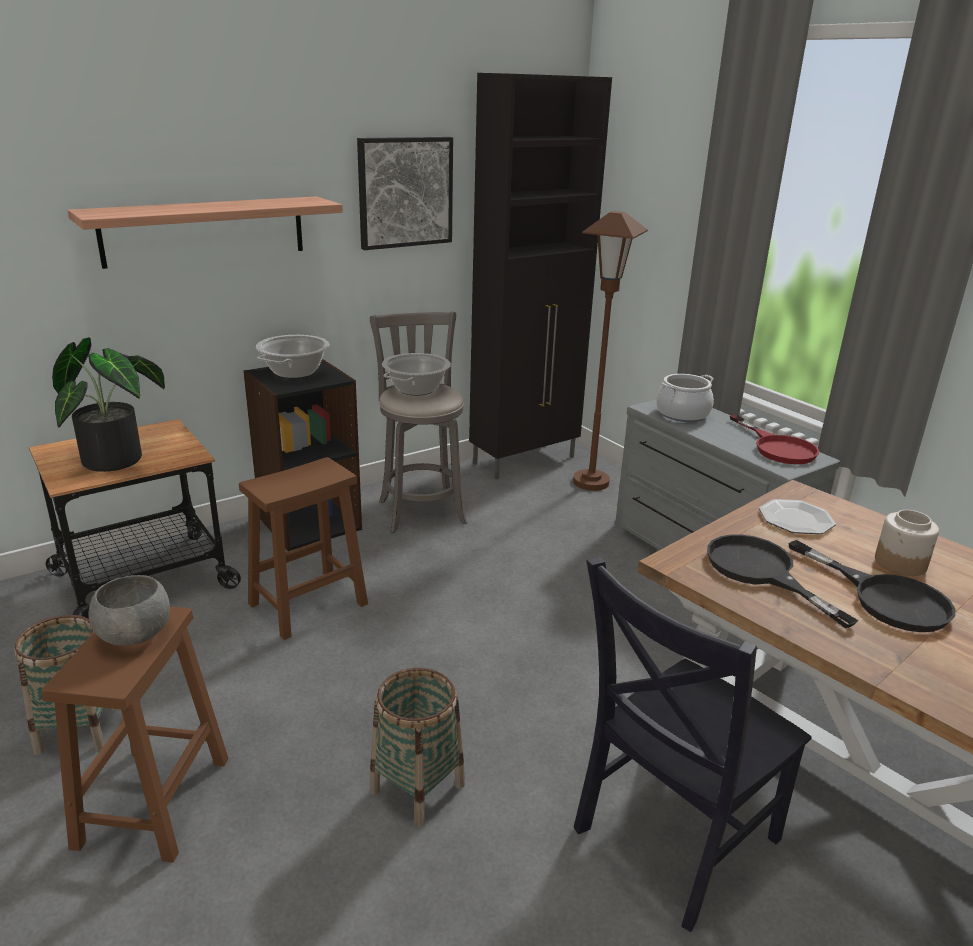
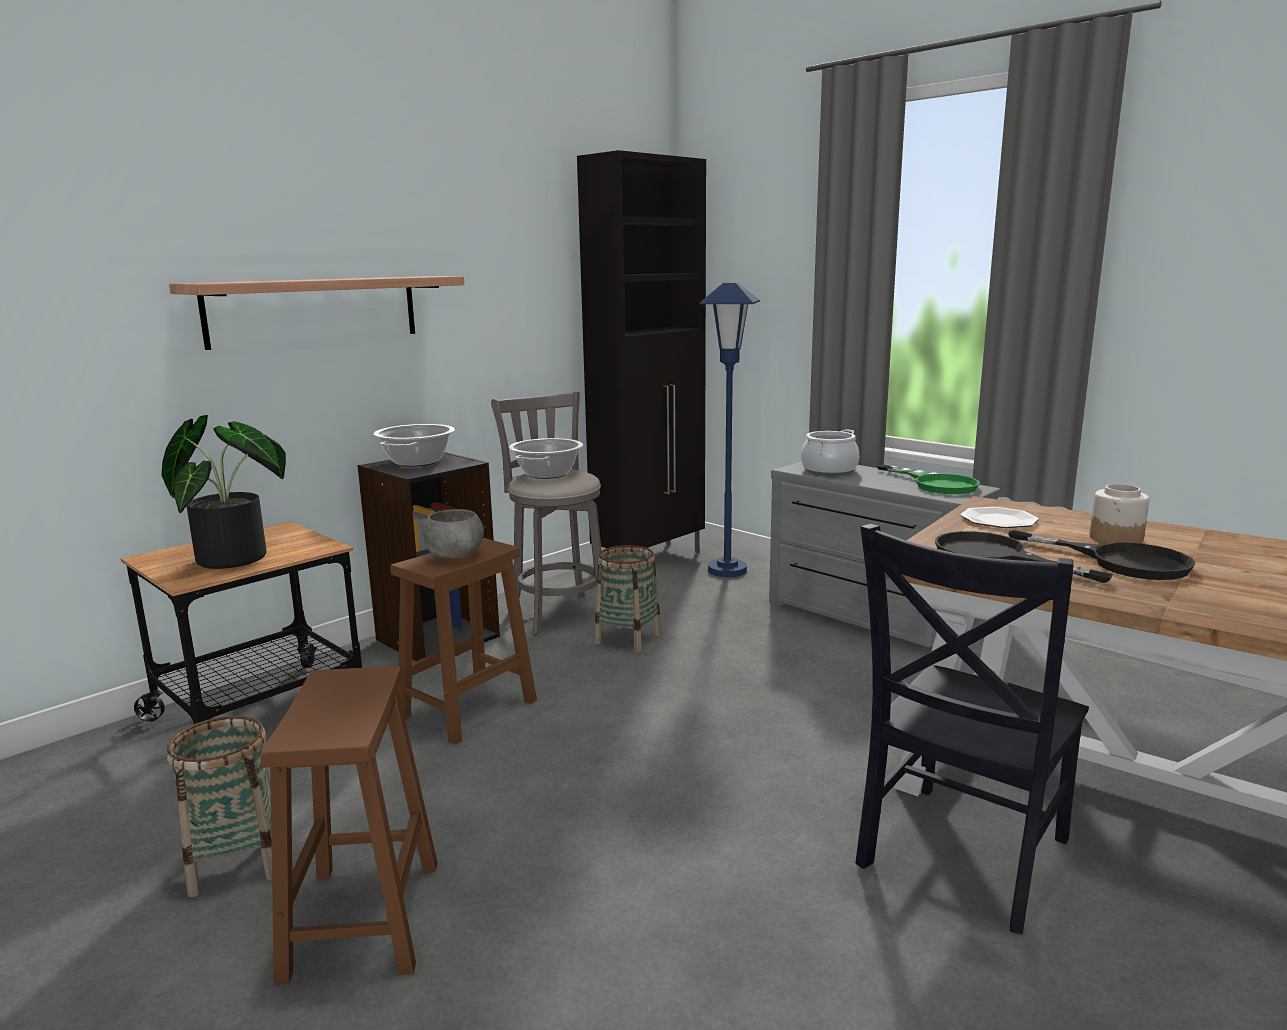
camera: 10 degrees left, 10 degrees down
(133, 634) = (345, 693): grey bowl -> grey bowl (454, 555)
(405, 192) = (513, 274): picture -> none
(417, 788) = (669, 856): basket -> basket (628, 638)
(591, 482) = (727, 570): brown floor lamp -> blue floor lamp
(778, 447) = (936, 484): red frying pan -> green frying pan

